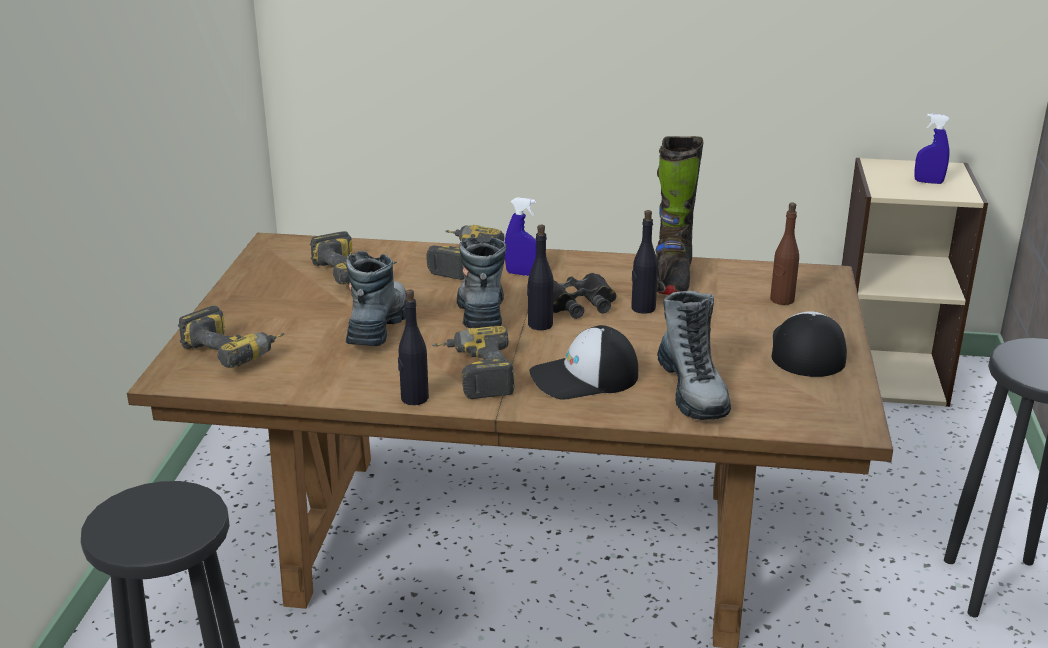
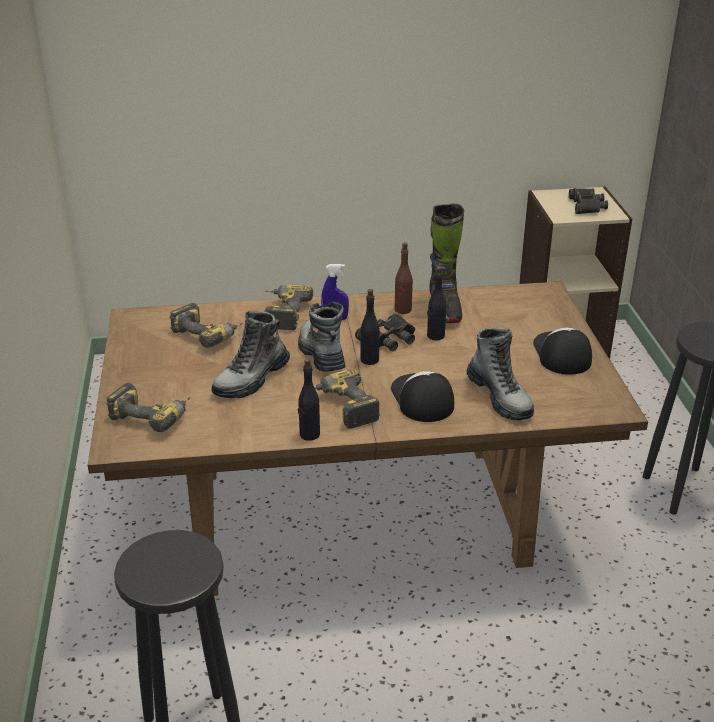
camera: 15 degrees left, 5 degrees up
(378, 327) = (251, 379): boot -> boot turned 135 degrees counterclockwise
(584, 377) = (421, 399): cap -> cap turned 105 degrees clockwise
(781, 300) = (527, 315): brown bottle -> brown bottle (402, 310)
(928, 182) = (586, 206): blue spray bottle -> black binoculars

